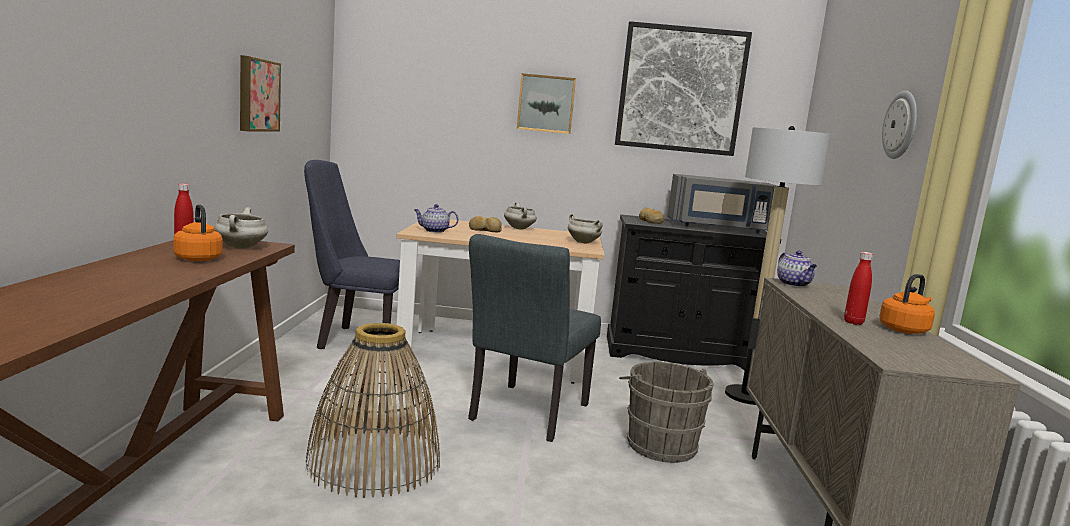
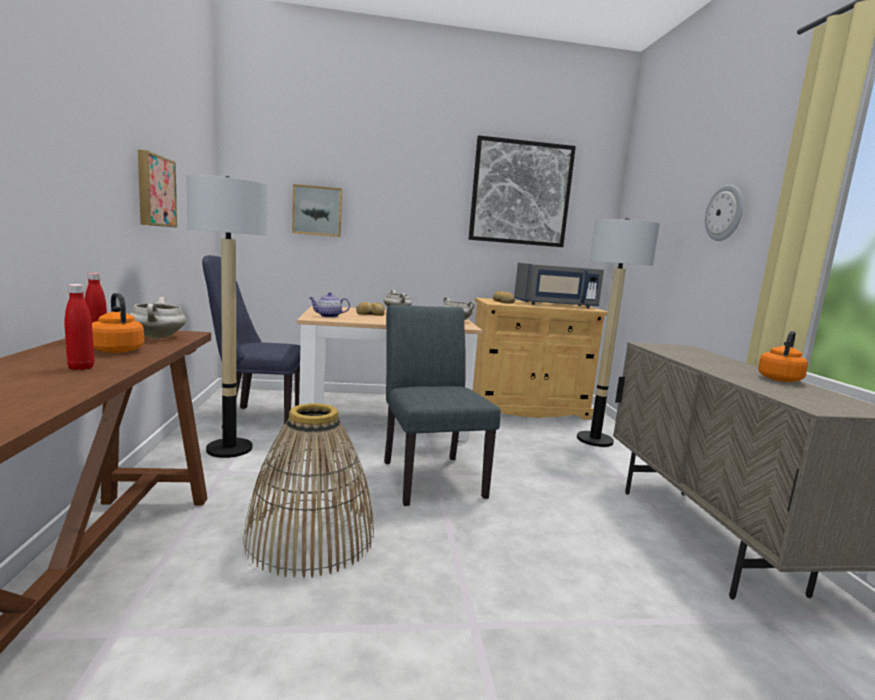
camera: 10 degrees left, 0 degrees up
(319, 369) = (229, 448): none -> floor lamp
(525, 415) = (429, 475): grey chair -> grey chair turned 150 degrees clockwise
(546, 104) = (410, 205): picture -> picture (317, 211)
(659, 444) = (549, 489): grey bucket -> none
(678, 353) = (527, 408): black cabinet -> beige cabinet
(794, 284) = (656, 346): teapot -> none
(853, 322) = (738, 375): red bottle -> red bottle (81, 368)

